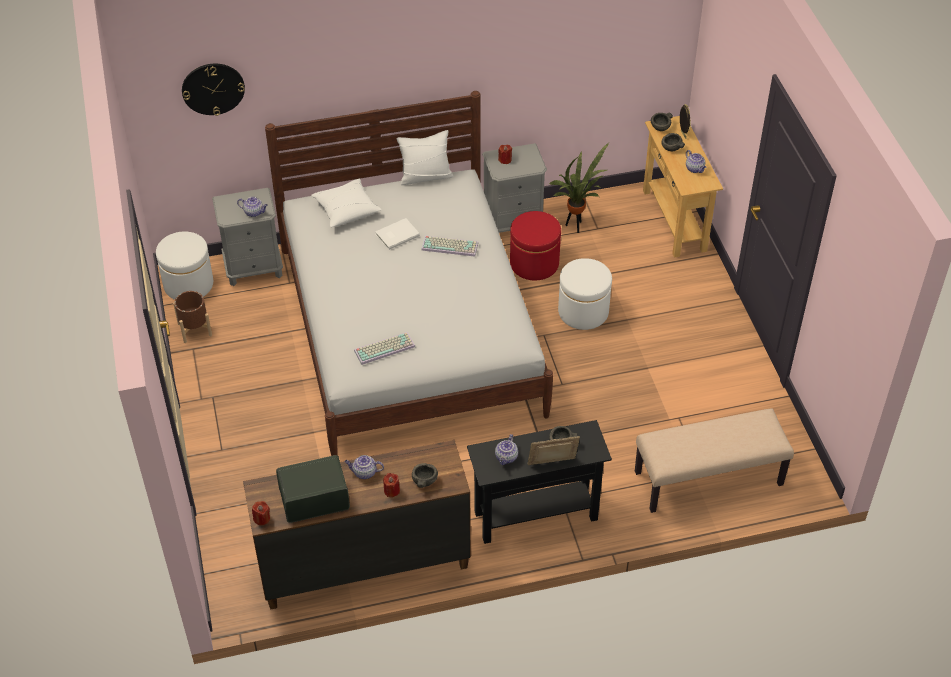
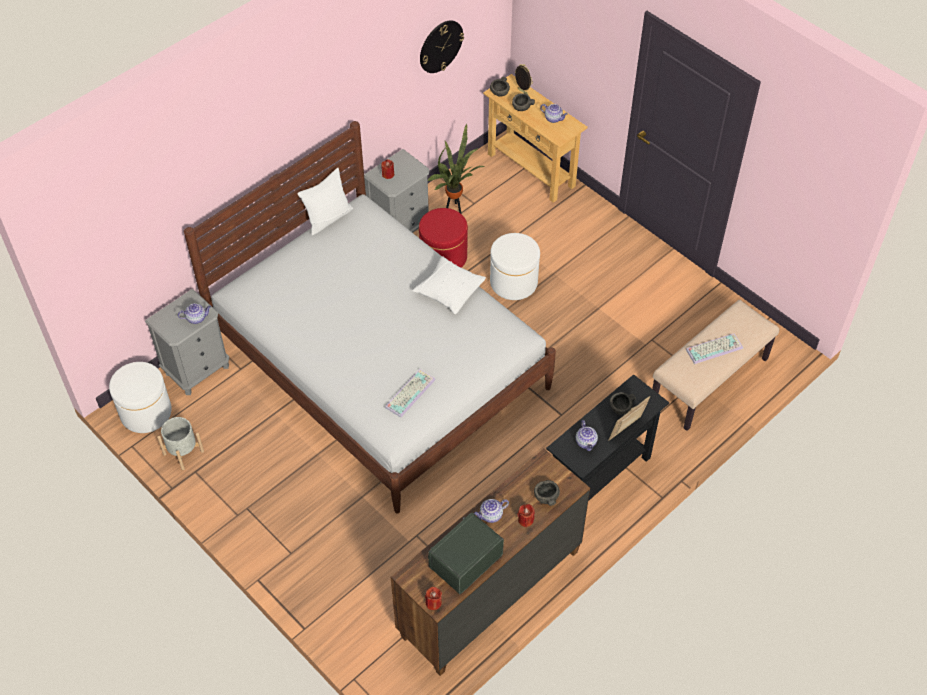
camera: 30 degrees left, 5 degrees up
(194, 329) = (183, 452): brown planter -> grey planter
(213, 88) = (129, 216): wall clock -> wall clock (440, 46)
(346, 210) = (280, 279): white pillow -> white pillow (449, 291)
(396, 234) = (343, 283): white book -> none
(450, 246) = (398, 273): keyboard -> keyboard (714, 348)

